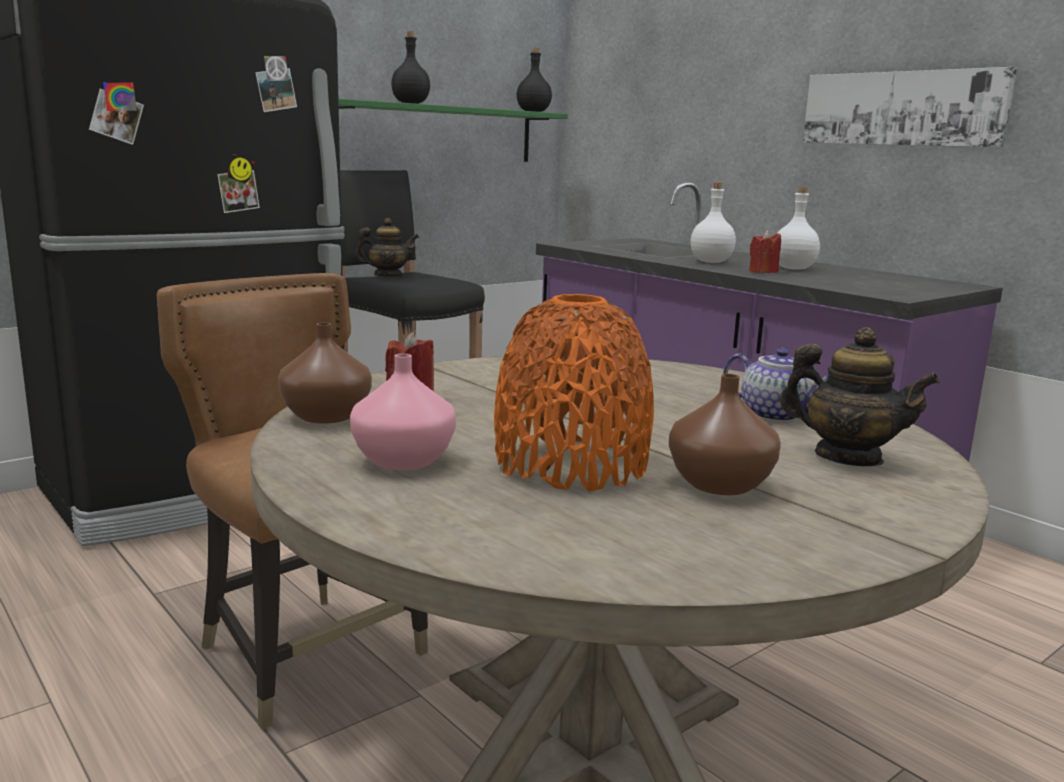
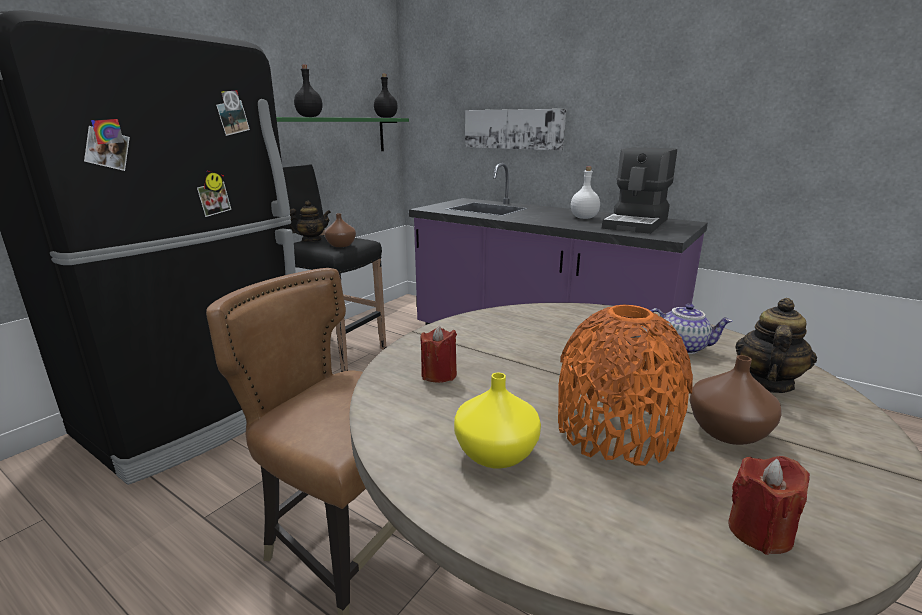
camera: 15 degrees left, 5 degrees up
(327, 417) = (393, 408): brown vase -> brown vase (341, 245)
(404, 460) = (496, 452): pink vase -> yellow vase
(711, 262) = (532, 216): white bottle -> none
(763, 272) = (571, 223): red candle -> red candle (759, 531)
(848, 457) = (766, 383): teapot -> teapot turned 75 degrees counterclockwise
(871, 280) = (637, 224): none -> coffee machine
(902, 108) = (639, 114): picture -> picture (513, 129)

